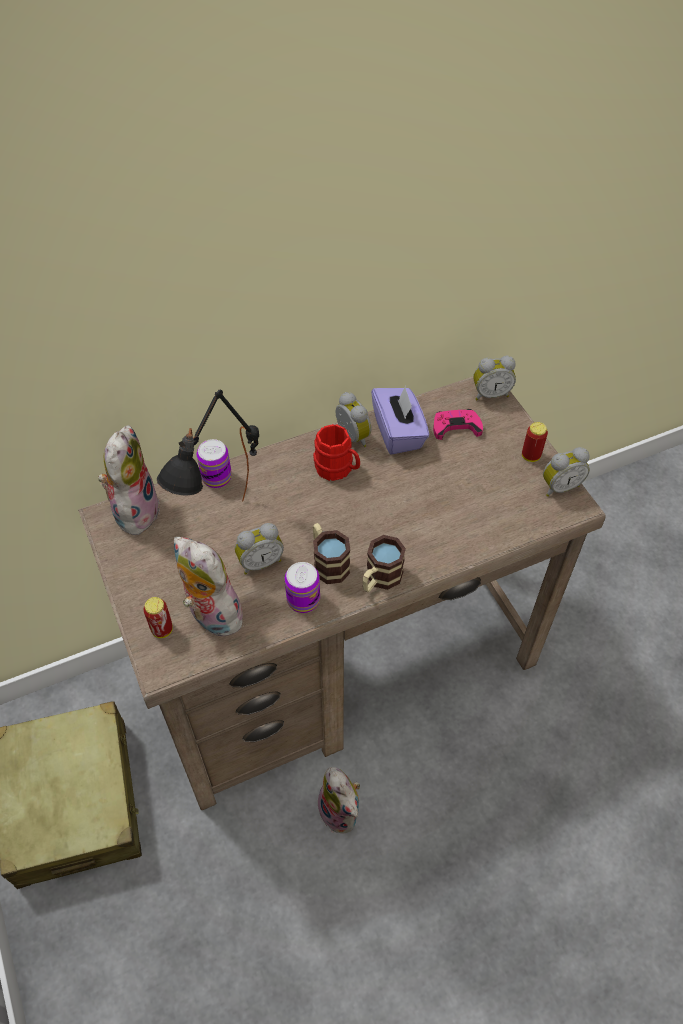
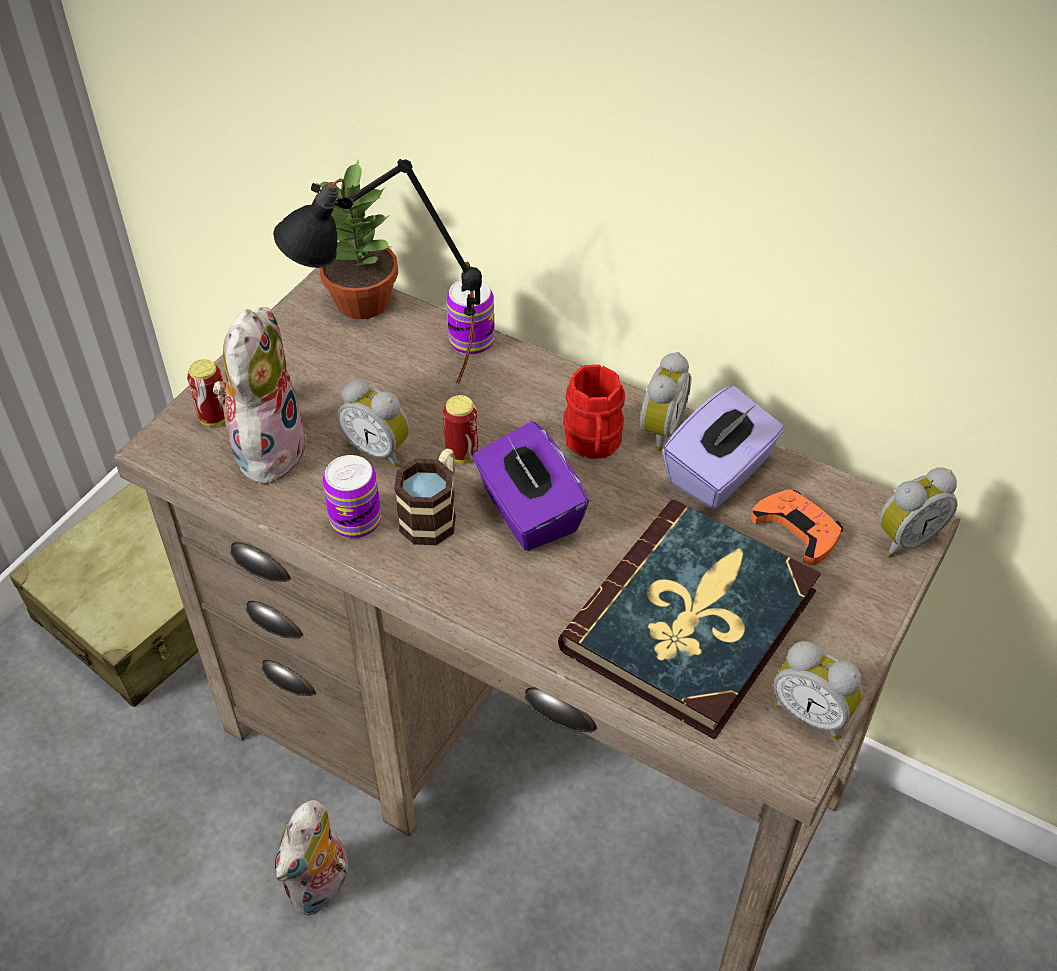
camera: 55 degrees right, 5 degrees down
(135, 510) = (361, 302): plush toy -> potted plant
(360, 521) = (528, 512): none -> purple tissue box
(379, 579) = (451, 581): mug -> none
(456, 427) = (797, 529): pink game controller -> orange game controller
(478, 498) = (691, 621): none -> book
(490, 394) = (905, 537): alarm clock -> alarm clock turned 75 degrees counterclockwise
(531, 456) = (835, 647): can -> can (462, 453)

